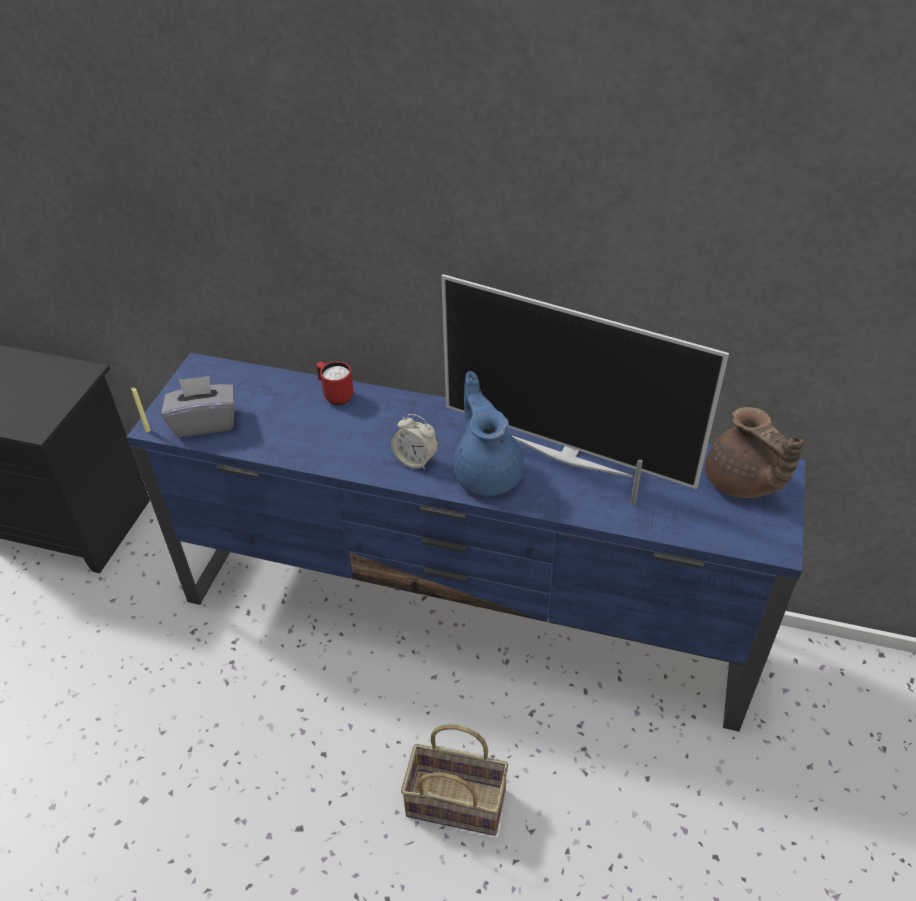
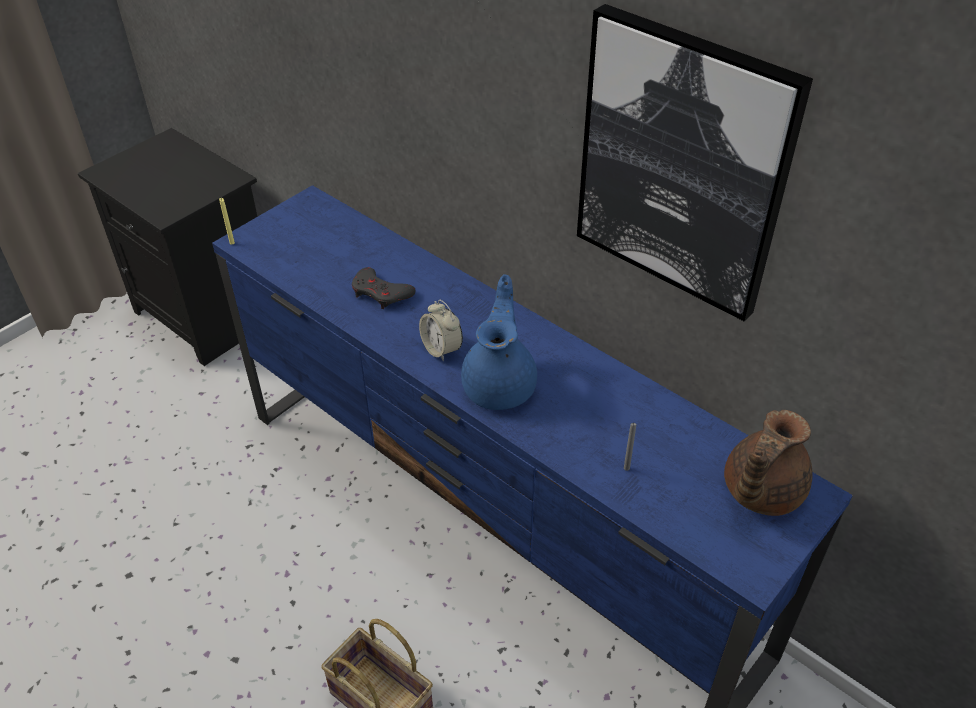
camera: 25 degrees right, 0 degrees up
(205, 422) = (282, 251): grey tissue box -> none
(327, 429) = (381, 293): none -> grey game controller
(335, 395) = (410, 263): red mug -> none
(569, 454) = (593, 396): television -> none
(618, 228) = (682, 165): none -> picture
(741, 482) = (759, 491): brown teapot -> brown teapot turned 45 degrees clockwise

